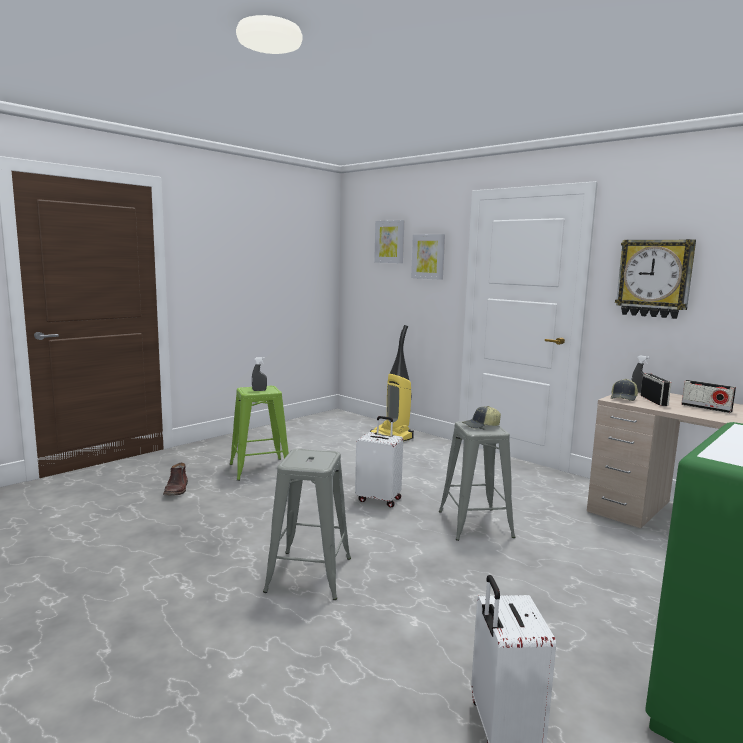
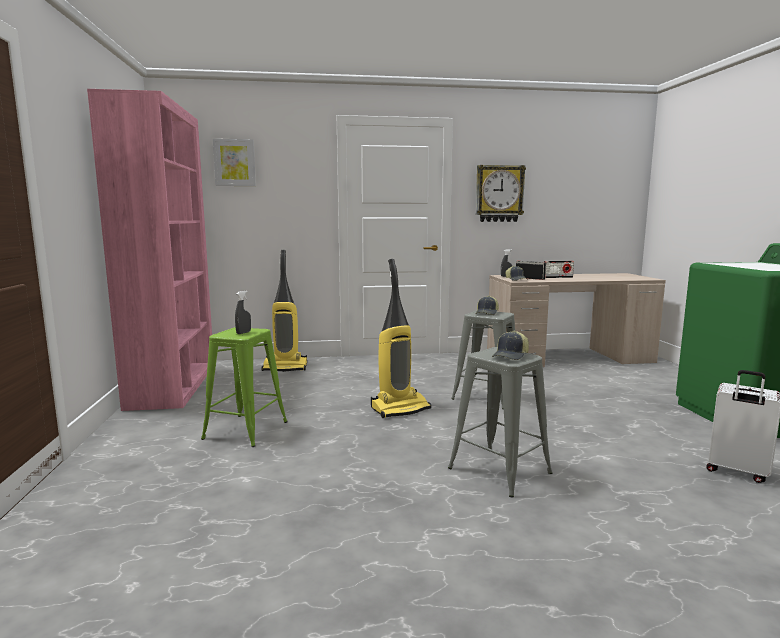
camera: 50 degrees left, 0 degrees up
(176, 489) = (212, 483): brown boot -> none
(297, 426) = (173, 387): none -> pink bookcase
(308, 461) = (511, 356): none -> cap
(379, 499) = (400, 408): white suitcase -> vacuum cleaner
(428, 256) = (289, 179): picture -> none

